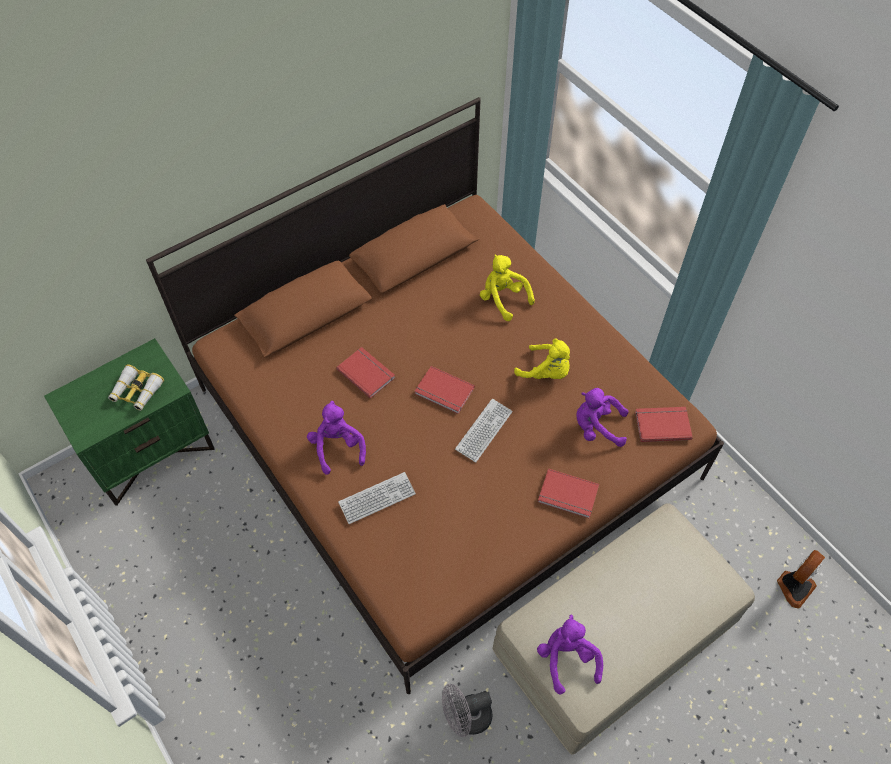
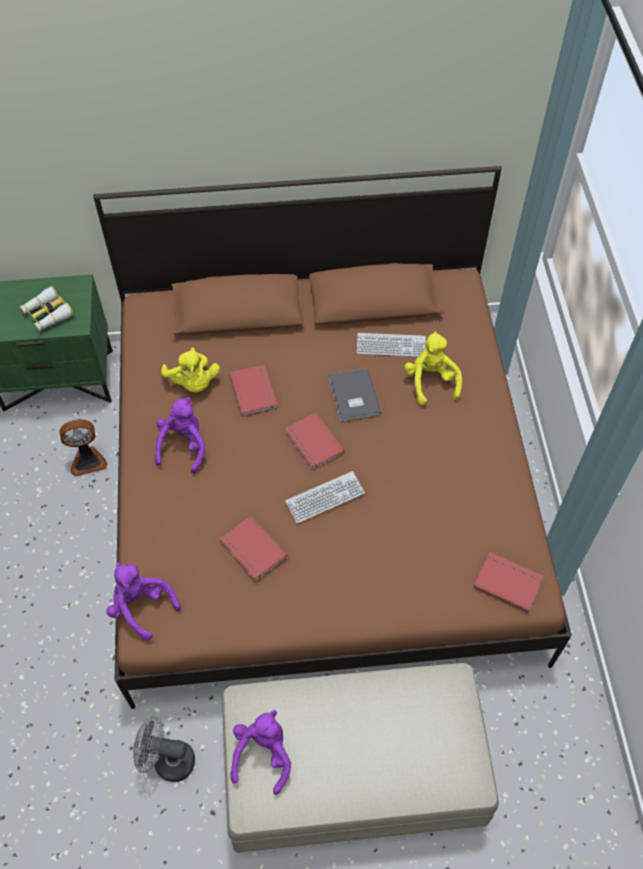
camera: 30 degrees right, 0 degrees up
(377, 498) = (185, 510): keyboard -> keyboard (391, 346)
(450, 340) = (352, 397): none -> grey book
(546, 372) = (425, 472): yellow plush toy -> yellow plush toy (193, 383)
(568, 496) = (363, 601): red book -> red book (251, 550)
(597, 427) = (438, 550): purple plush toy -> purple plush toy (141, 607)
(794, 586) = (575, 828): fan -> fan (88, 460)

